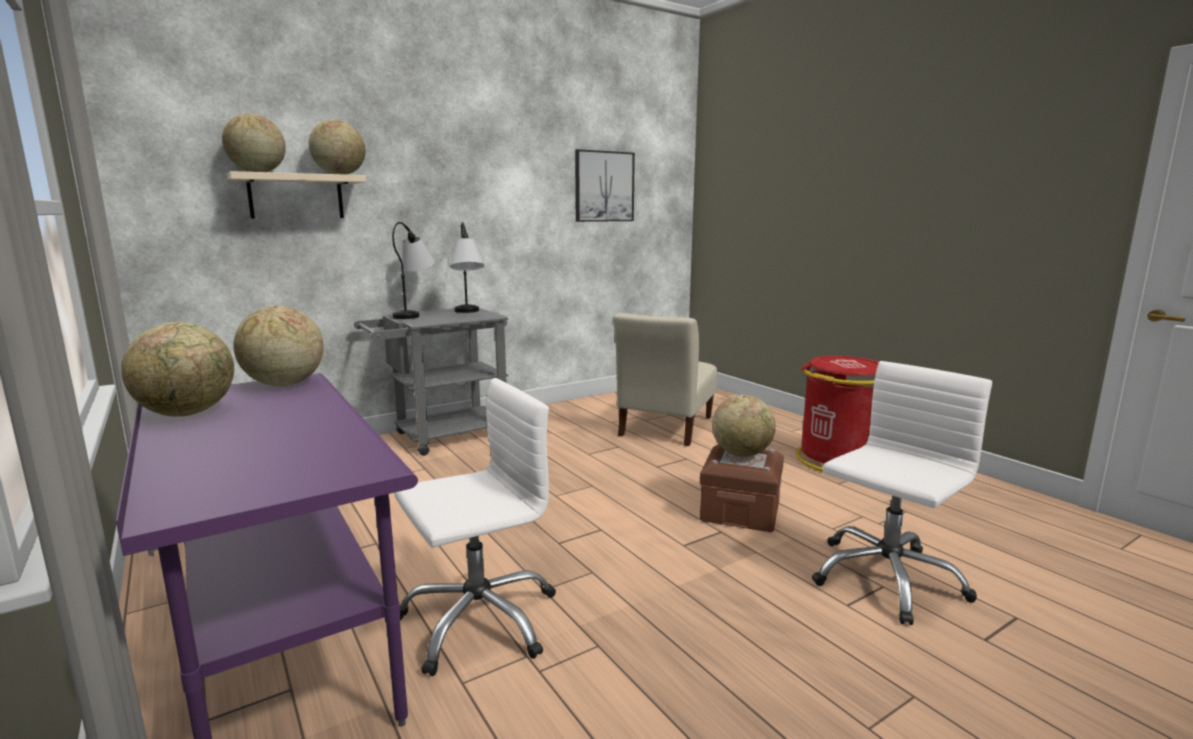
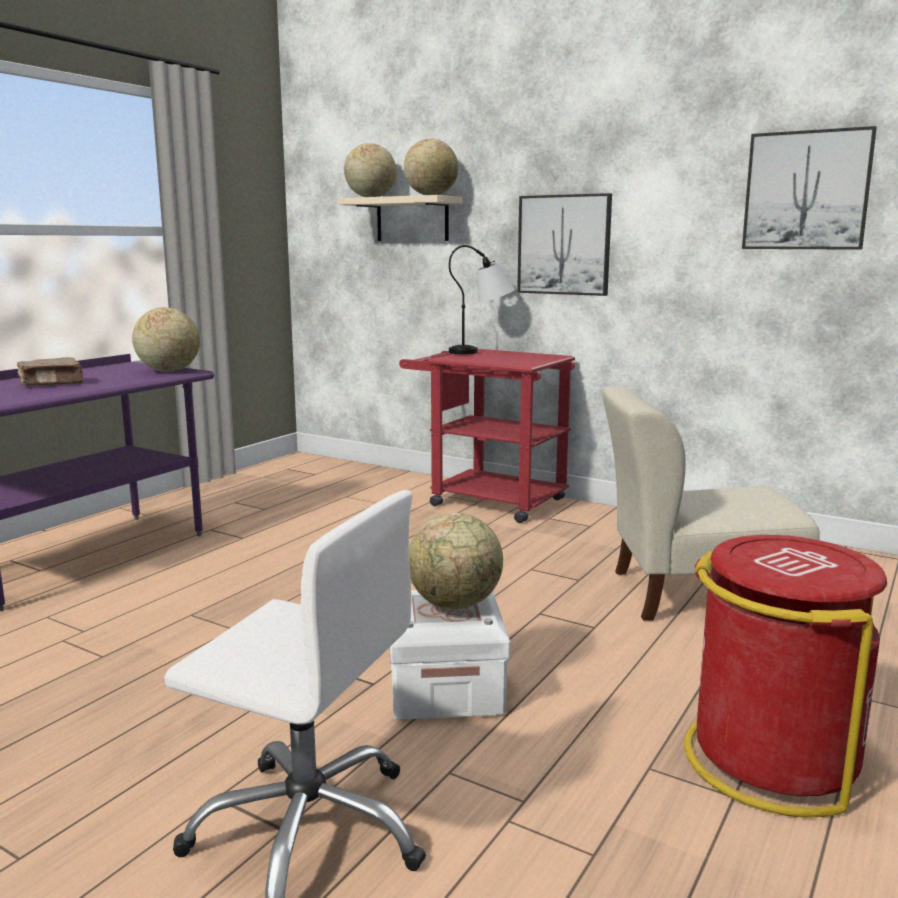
camera: 65 degrees right, 0 degrees up
(188, 413) = (87, 372): globe -> none
(255, 429) = (52, 383): none -> brown book
(441, 437) = (487, 500): grey cart -> red cart
(457, 220) = (564, 245): none -> picture
(468, 313) = (523, 359): table lamp -> none
(478, 619) = (134, 601): white office chair -> none
(740, 511) = (445, 689): brown storage box -> white storage box

